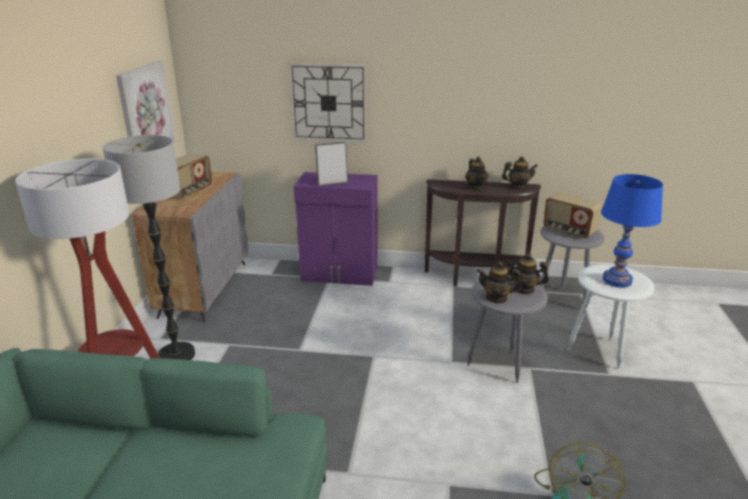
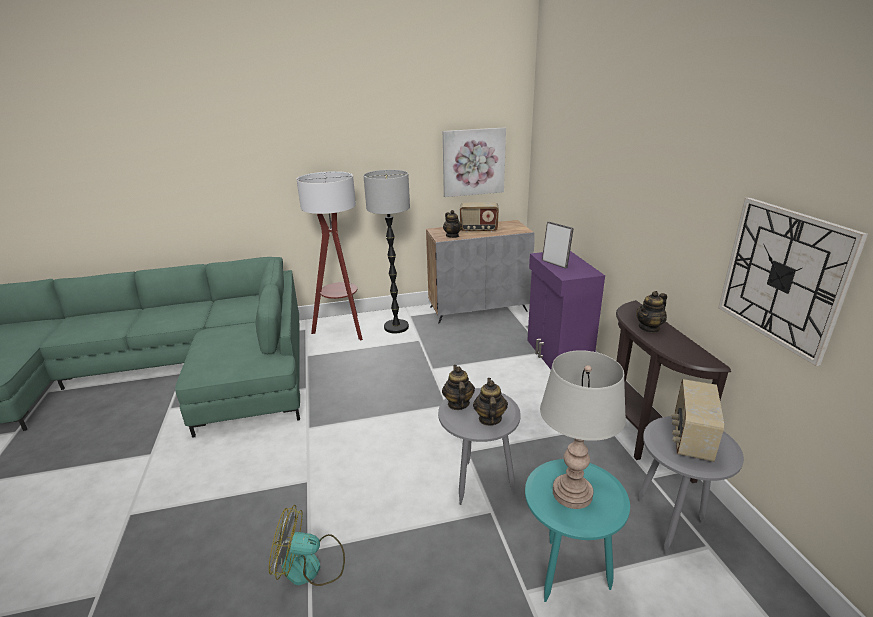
camera: 70 degrees right, 0 degrees up
(328, 103) = (590, 189): wall clock -> wall clock (783, 276)
(518, 187) = (692, 353): teapot -> teapot (452, 236)
(600, 354) = (565, 579): white side table -> turquoise side table
(617, 281) = (572, 493): blue table lamp -> grey table lamp

